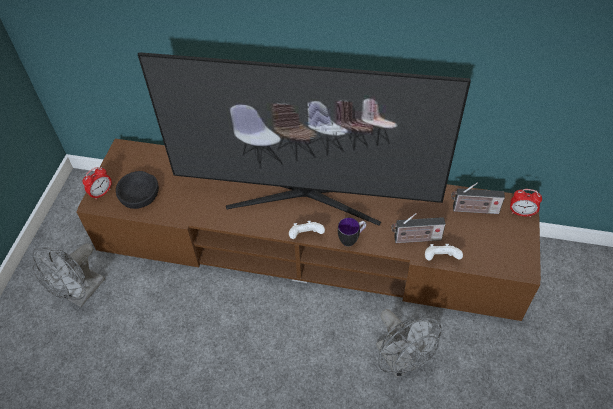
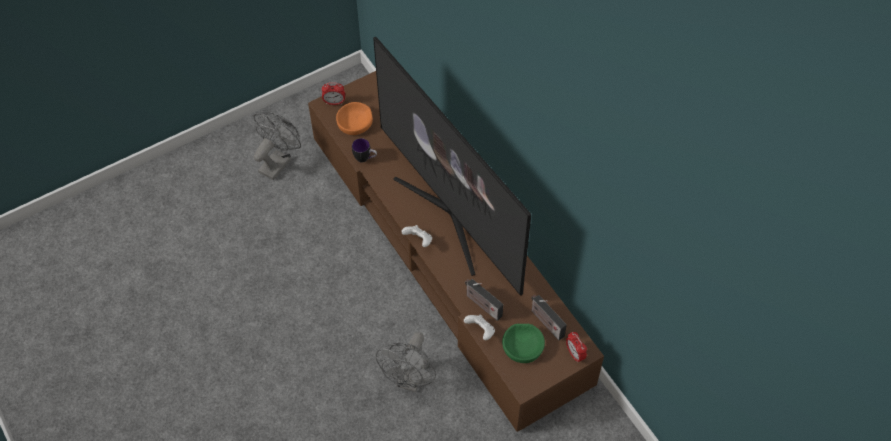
camera: 45 degrees right, 5 degrees up
(81, 294) = (278, 161): grey fan -> grey fan turned 135 degrees clockwise
(139, 193) = (355, 122): black bowl -> orange bowl
(352, 239) = (443, 268): mug -> mug (365, 159)
(482, 240) = (523, 346): none -> green bowl

